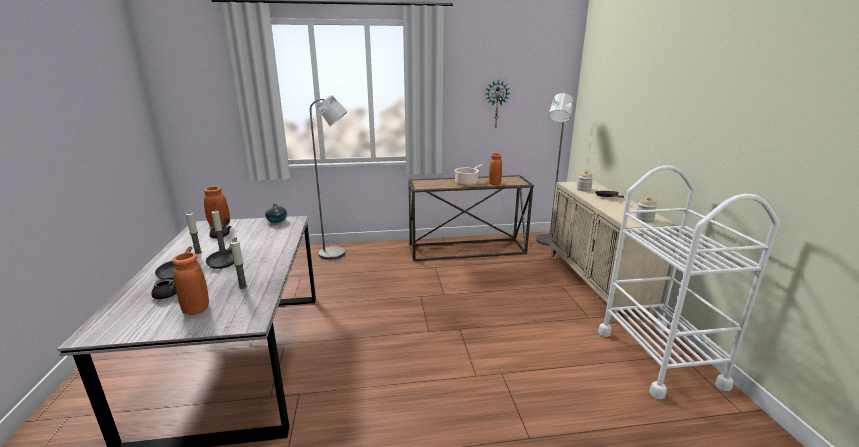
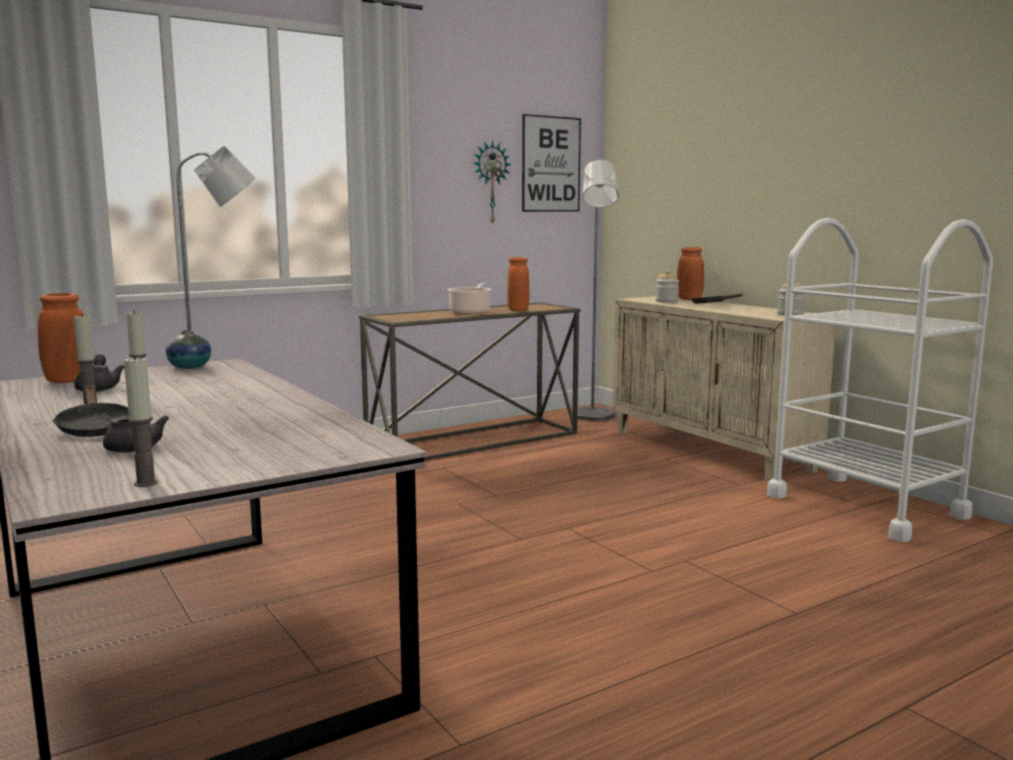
camera: 25 degrees left, 10 degrees down
(196, 309) = (239, 451): orange vase -> orange vase (689, 299)
(225, 261) = (178, 409): black frying pan -> none
(243, 286) = (281, 424): candle -> candle (146, 483)
(538, 92) = (551, 164): none -> picture

